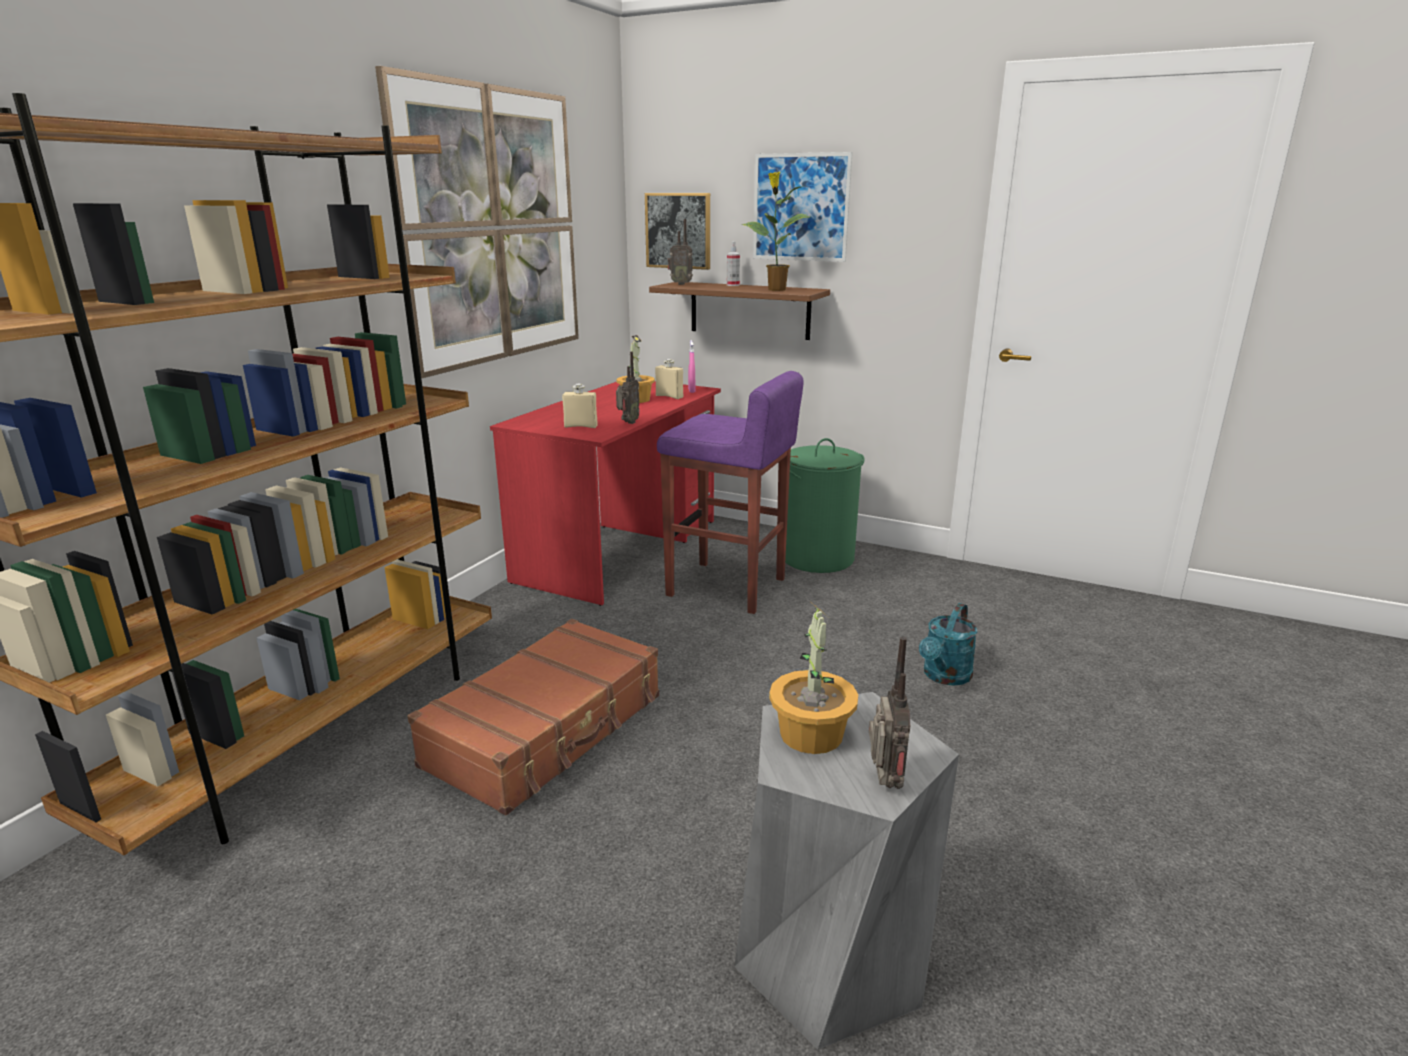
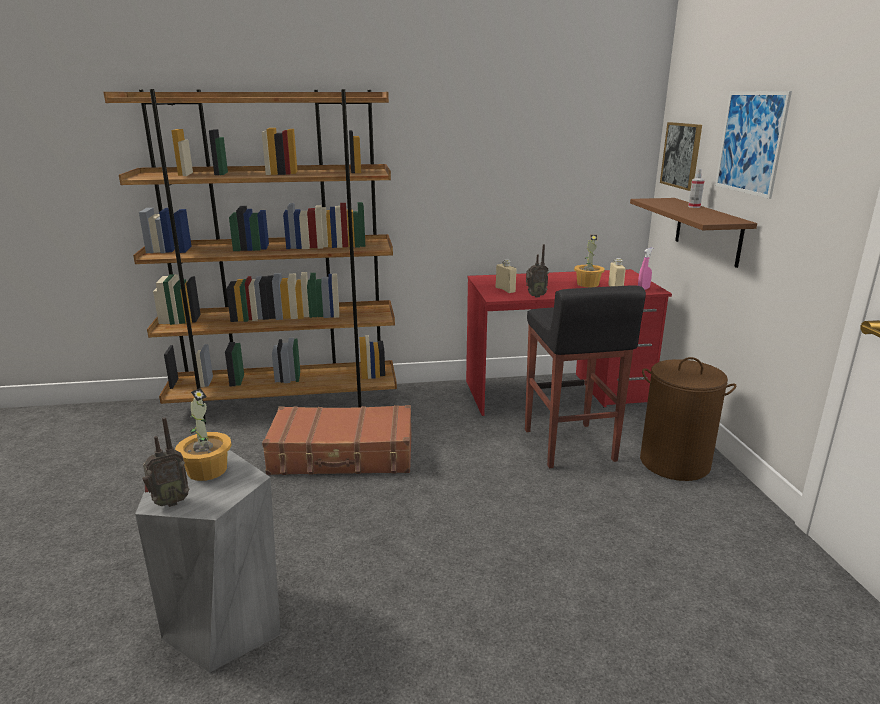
camera: 55 degrees right, 0 degrees up
(492, 227) = (494, 145): picture -> none
(681, 284) = (661, 200): radio -> none
(727, 588) = (568, 445): purple stool -> black stool
(775, 289) = (702, 215): potted plant -> none
(817, 558) = (674, 462): green laundry basket -> brown laundry basket
(944, 677) = (578, 582): turquoise watering can -> none

